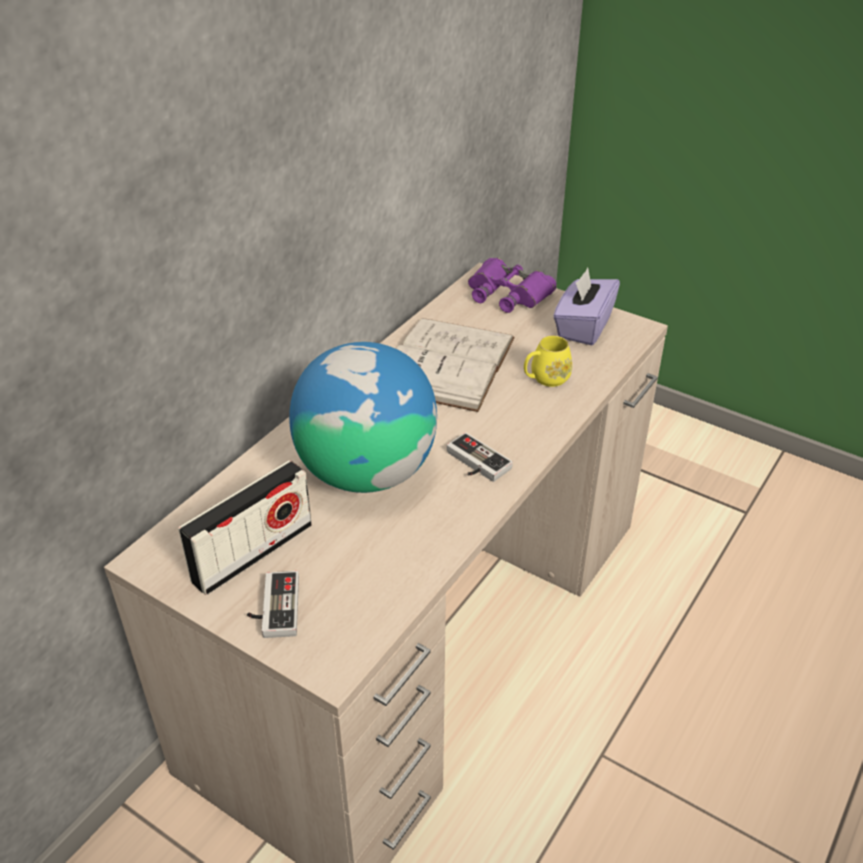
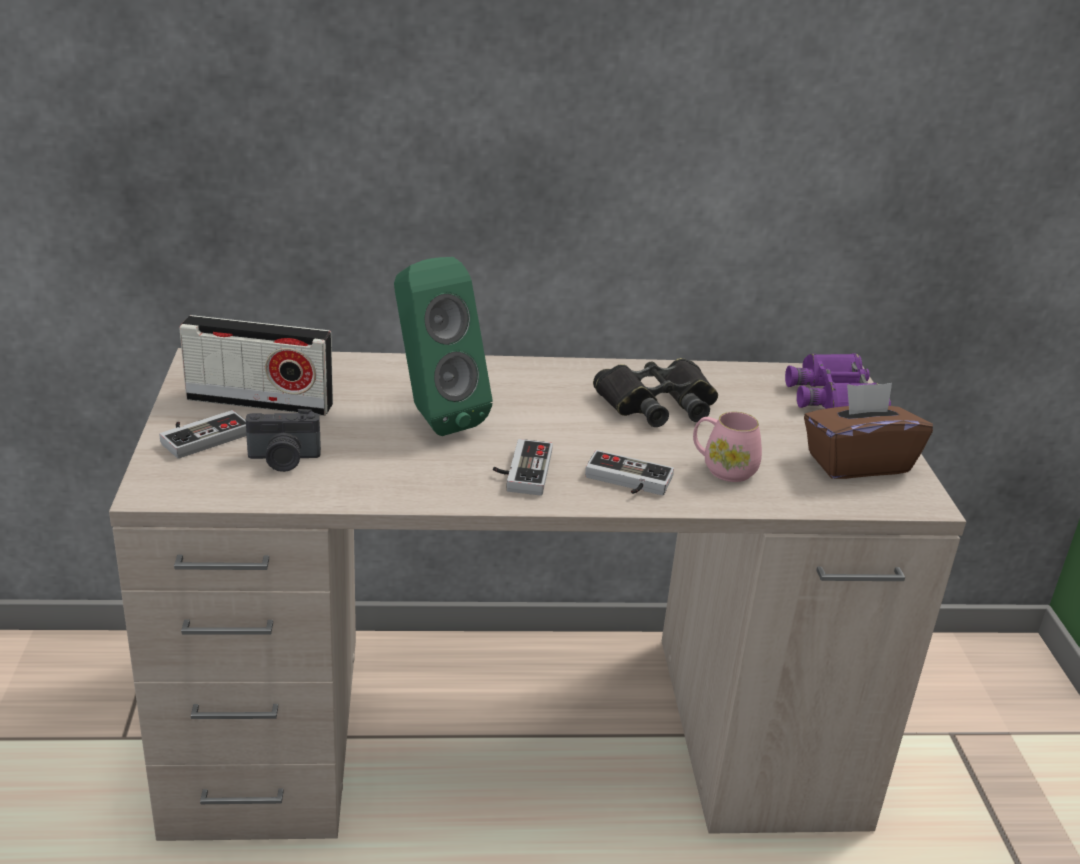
camera: 50 degrees right, 10 degrees down
(354, 575) = (284, 460): none -> camera
(366, 471) = (433, 417): globe -> green speaker
(448, 363) = (658, 404): white book -> black binoculars
(527, 425) = (626, 482): none -> game controller
(545, 379) = (723, 468): yellow mug -> pink mug
(583, 327) = (857, 463): purple tissue box -> brown tissue box

